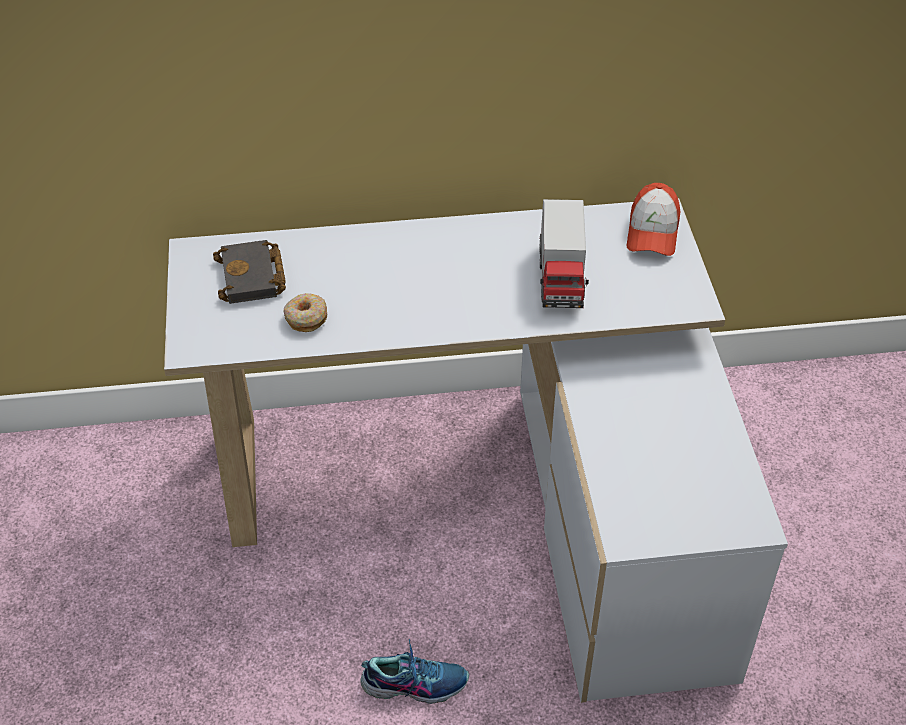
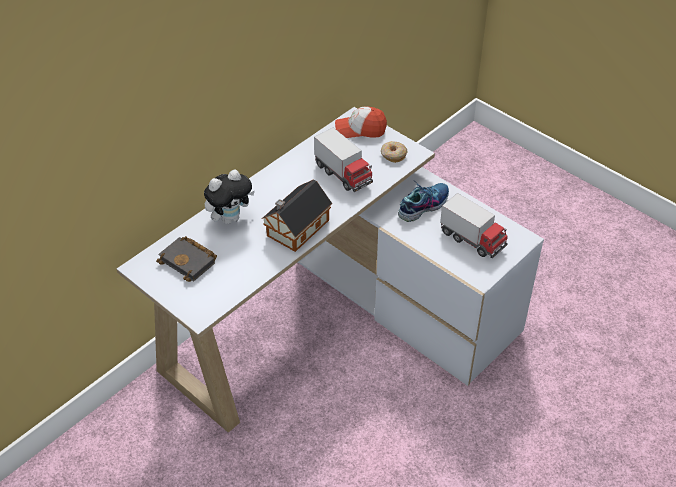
camera: 40 degrees left, 0 degrees up
(306, 318) = (242, 265): donut -> donut (393, 155)
(358, 253) = (230, 218): none -> plush toy
(415, 683) = (386, 431): shoe -> shoe (423, 205)
(419, 313) = (295, 229): none -> toy house
(652, 232) = (360, 129): cap -> cap turned 120 degrees clockwise
(673, 477) = (472, 240): none -> toy truck

